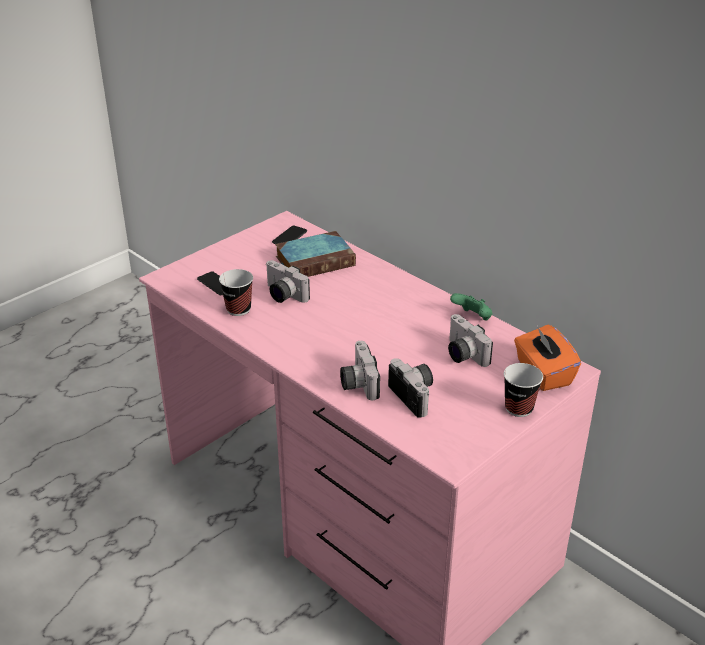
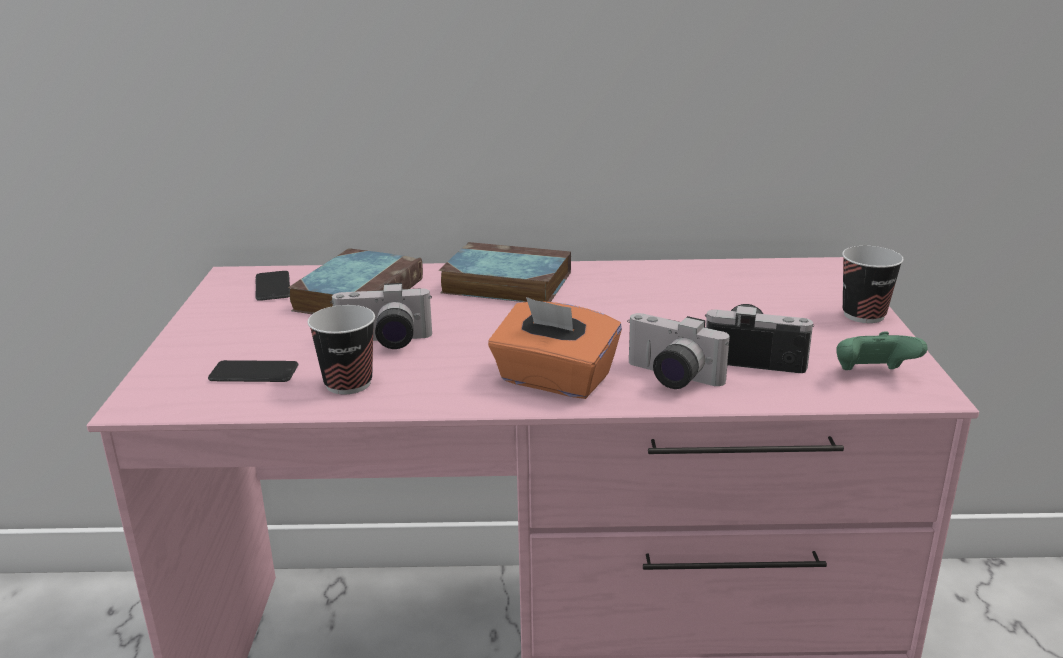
camera: 45 degrees left, 10 degrees down
(386, 288) = (503, 283): none -> book
(462, 354) = (712, 300): camera -> none
(472, 318) = (651, 269): green game controller -> green game controller (872, 375)
(543, 373) = (814, 280): orange tissue box -> orange tissue box (554, 380)

